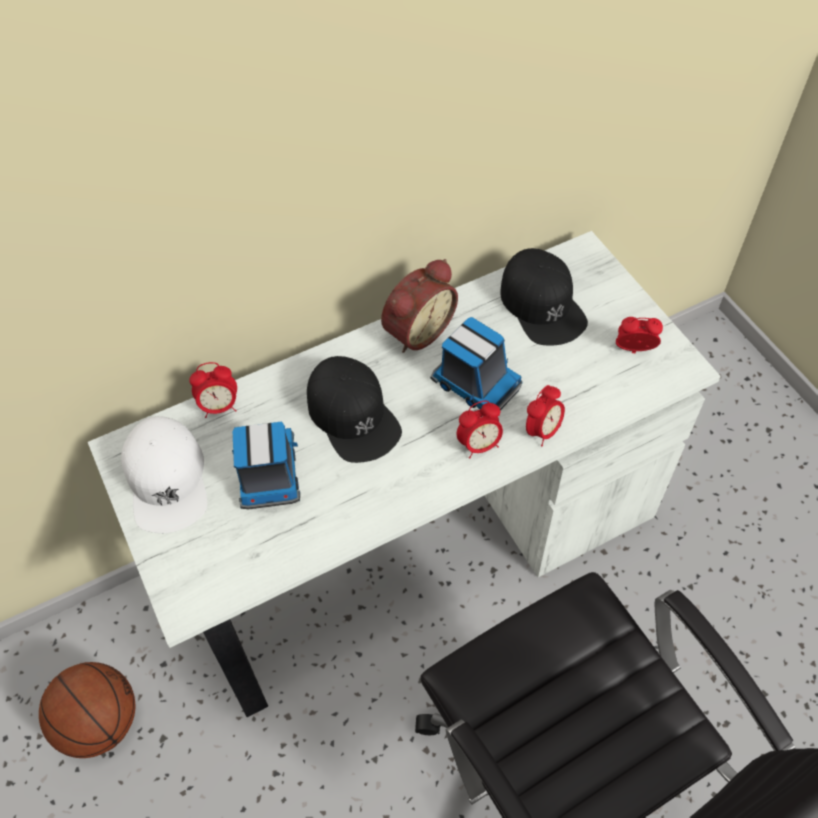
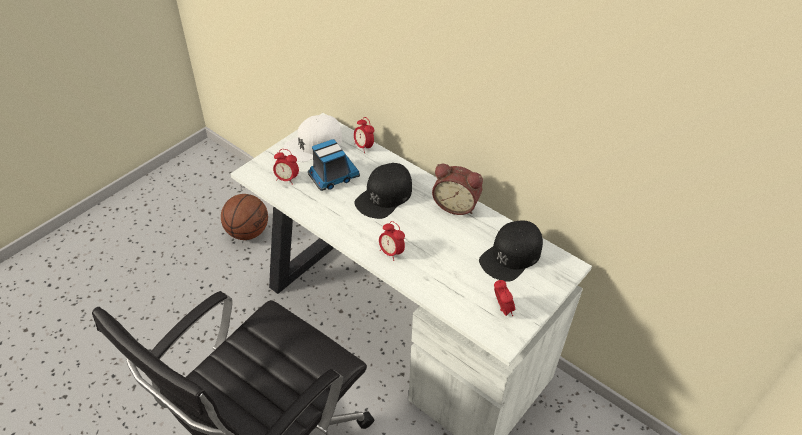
camera: 65 degrees right, 10 degrees down
(474, 382) = (433, 239): toy truck -> none
(542, 430) = (415, 278): alarm clock -> alarm clock (286, 179)

